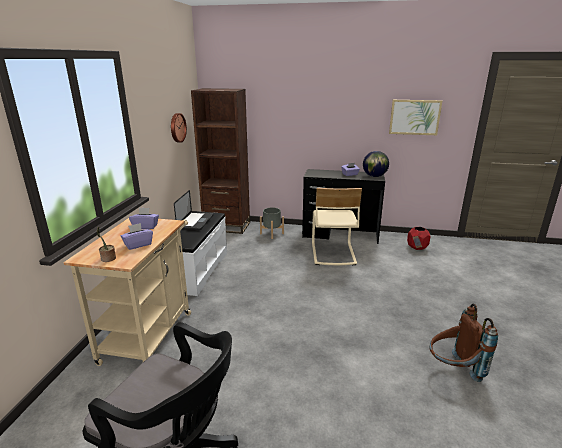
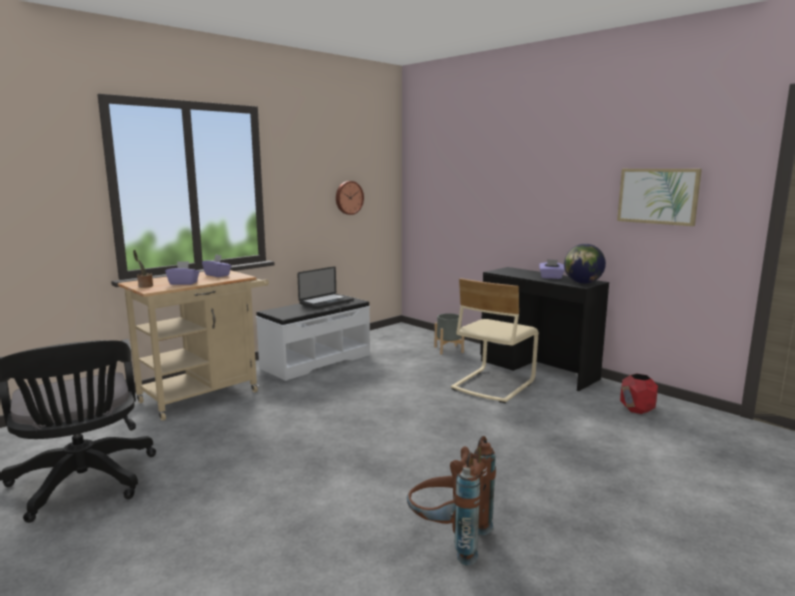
camera: 35 degrees right, 10 degrees down
(227, 226) = (408, 333): brown bookcase -> none

